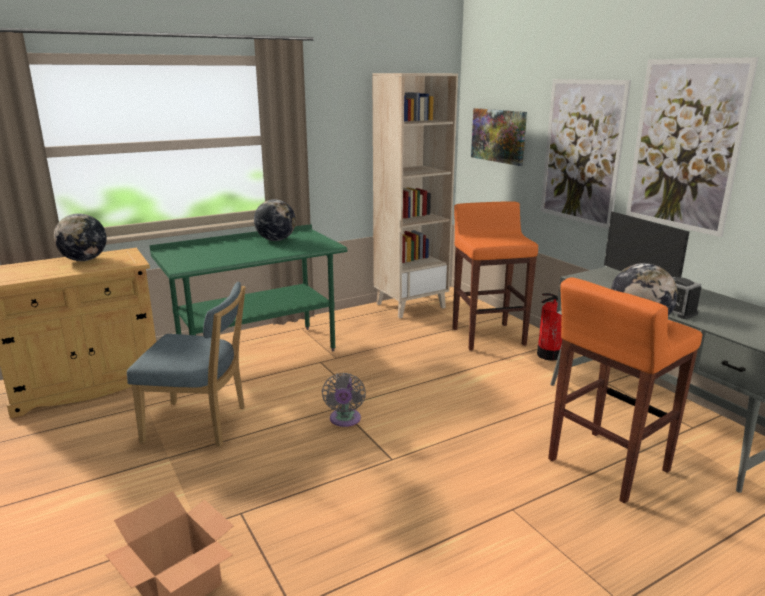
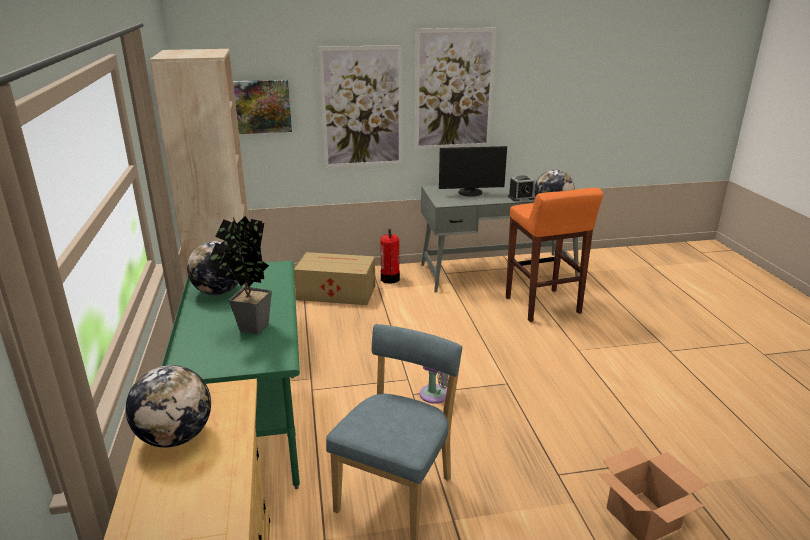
camera: 70 degrees left, 5 degrees up
(223, 255) = (249, 329): none -> potted plant
(488, 336) = (335, 292): orange stool -> cardboard box

